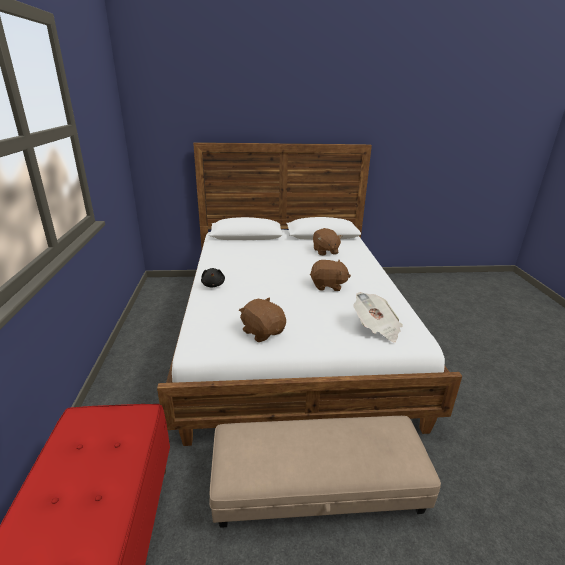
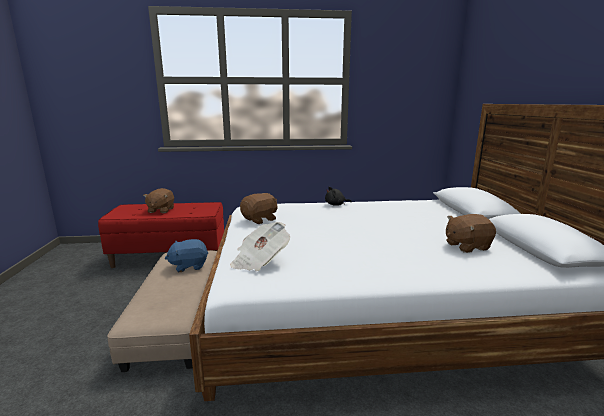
camera: 90 degrees right, 10 degrees down
(283, 439) = (189, 266): none -> blue plush toy
(328, 286) = (355, 244): brown plush toy -> brown plush toy (161, 210)

